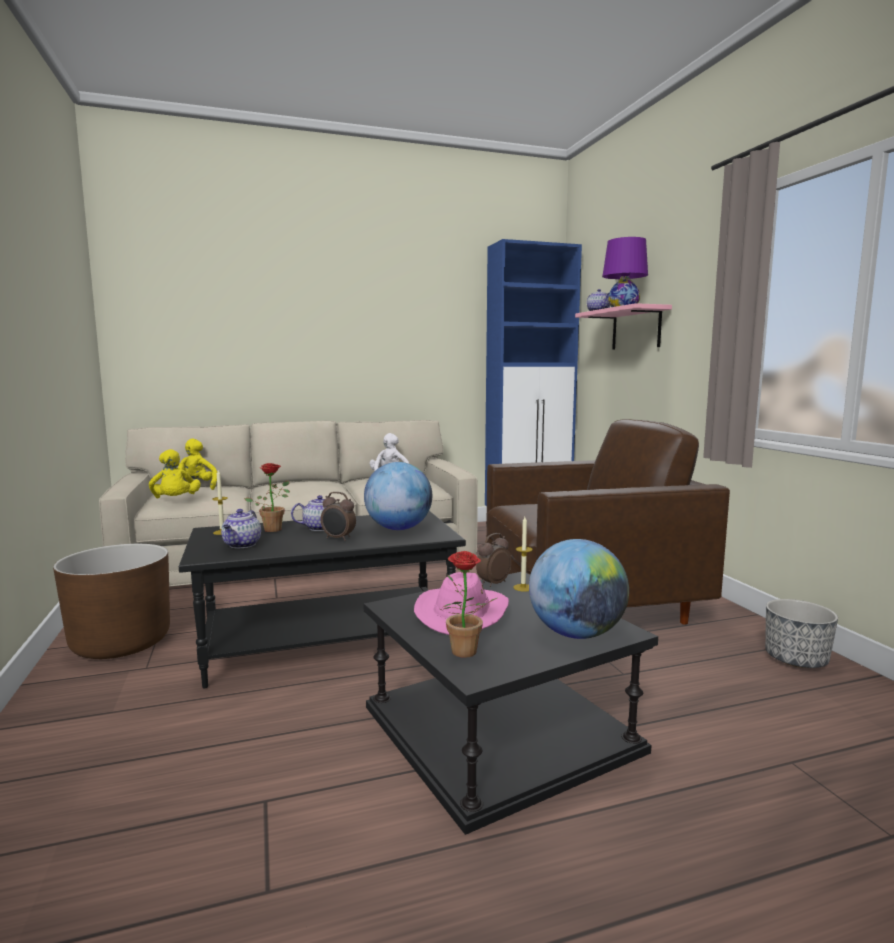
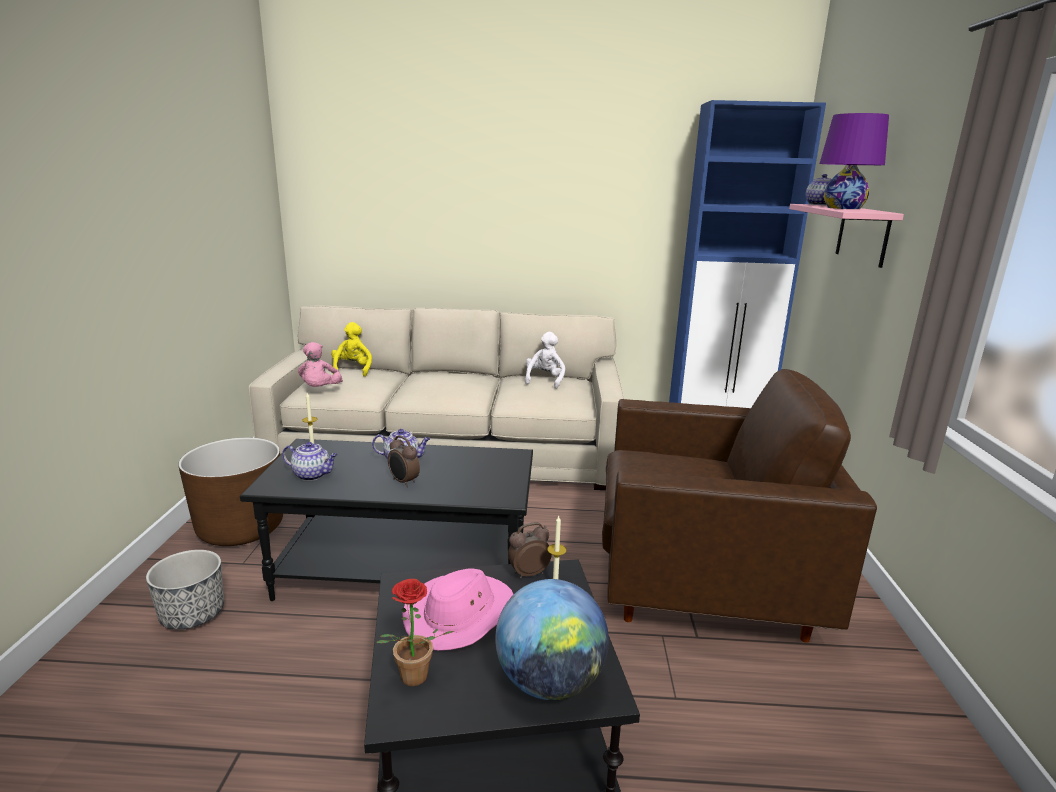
camera: 20 degrees right, 10 degrees up
(175, 501) = (320, 390): yellow plush toy -> pink plush toy
(242, 545) = (312, 475): teapot -> teapot turned 105 degrees counterclockwise
(274, 528) = (360, 453): potted plant -> none
(398, 529) = (474, 476): globe -> none
(795, 659) = (917, 739): planter -> planter (192, 614)

